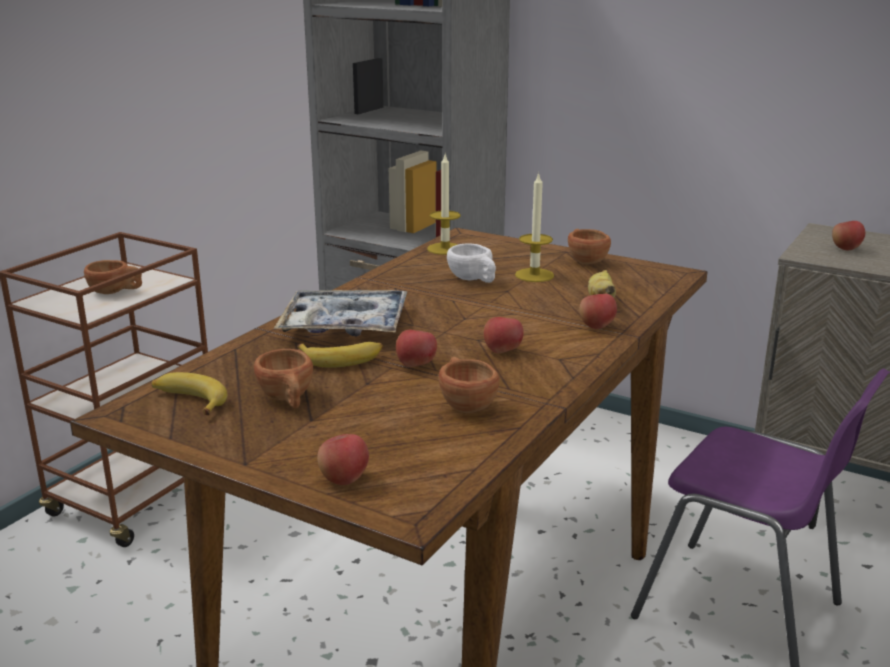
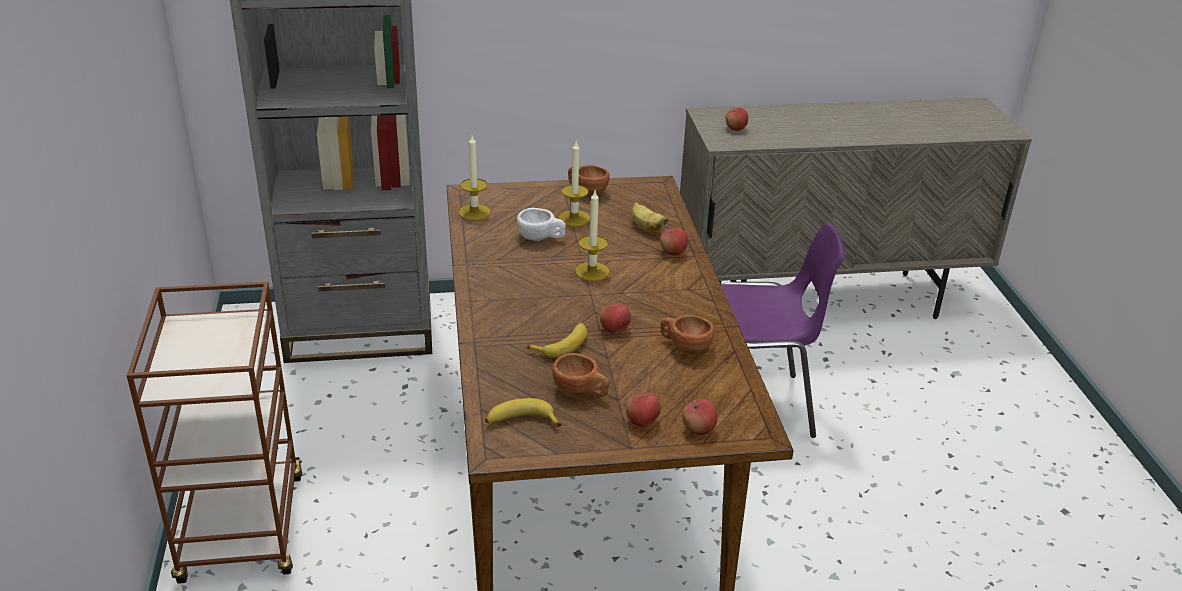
camera: 40 degrees left, 10 degrees up
(115, 292) = (220, 350): brown cup -> none
(345, 325) = (518, 315): tray -> none
(478, 316) = (592, 271): none -> candle
(502, 351) = (648, 296): apple -> apple (642, 421)

